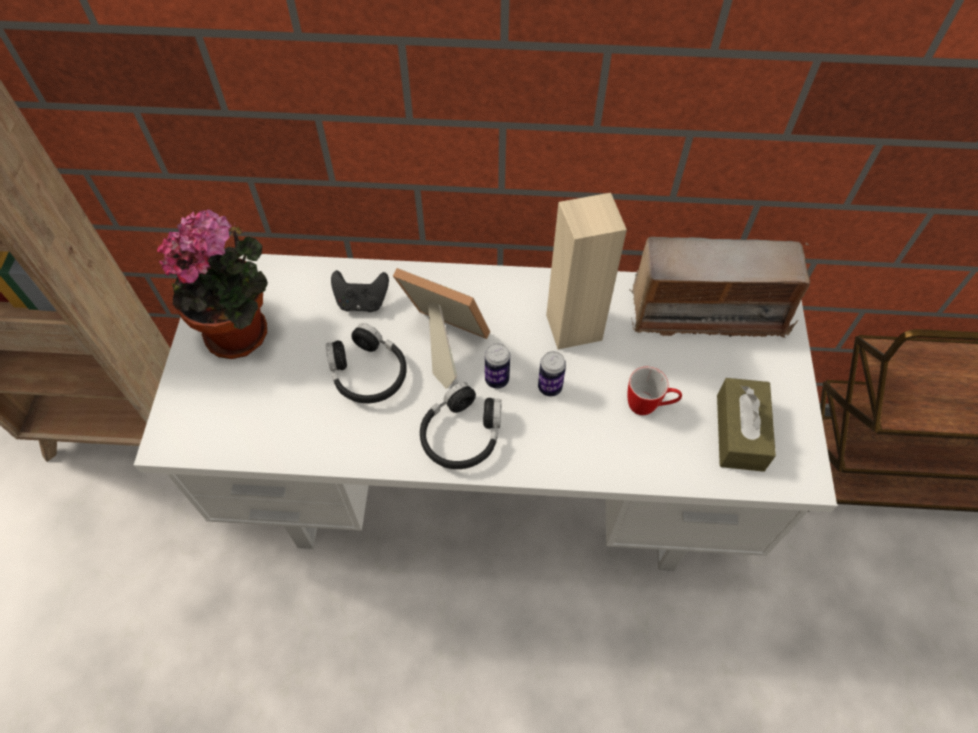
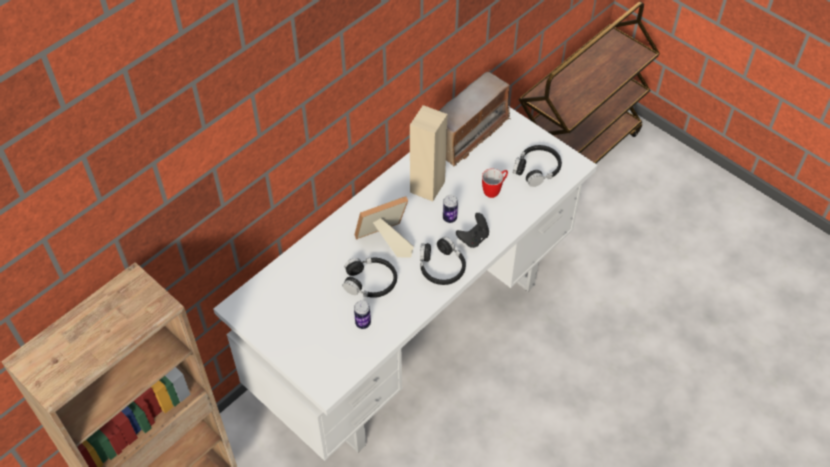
camera: 50 degrees left, 5 degrees down
(242, 331) = (290, 319): potted plant -> none
(362, 302) = (325, 258): black game controller -> black game controller (473, 238)
(497, 379) = (425, 235): can -> can (363, 323)
(740, 432) = (537, 169): brown tissue box -> black headphones

